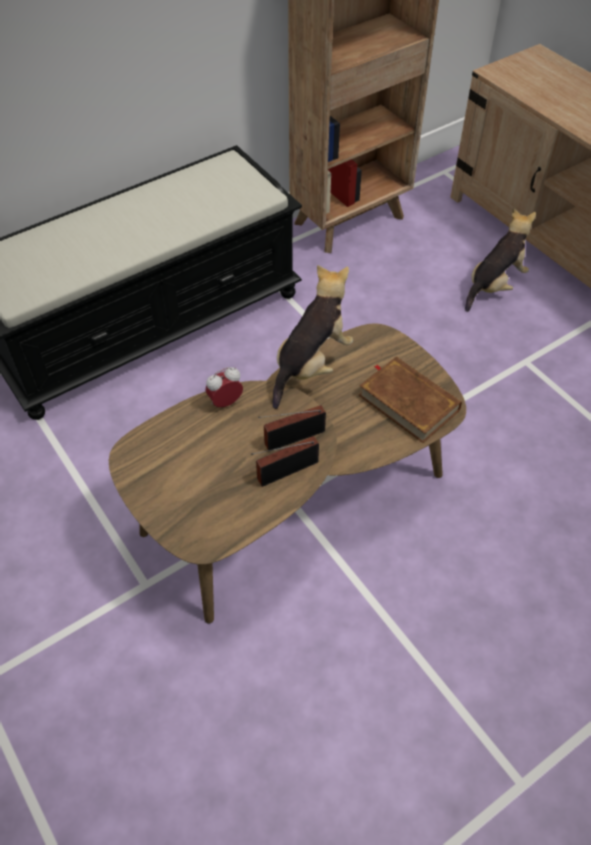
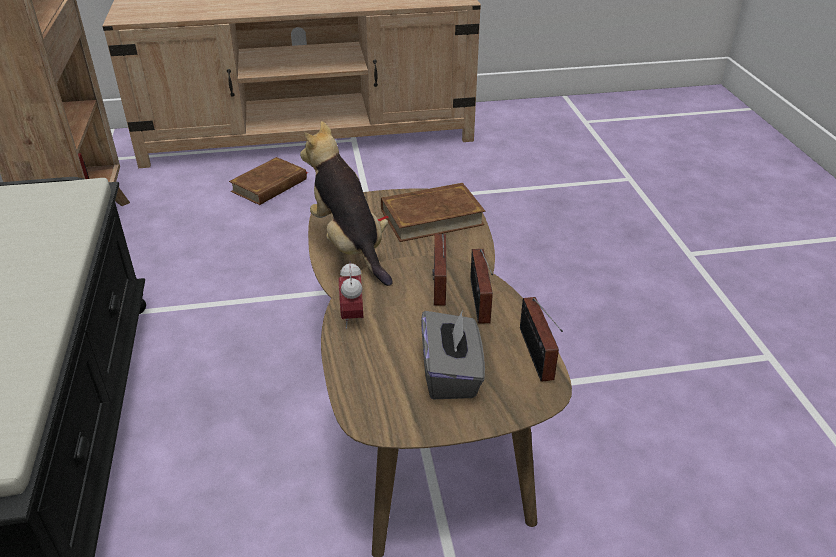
camera: 65 degrees left, 15 degrees down
(192, 482) = (451, 374): none -> grey tissue box
(237, 528) = (536, 357): none -> radio
(494, 285) = (270, 185): plush toy -> brown book

